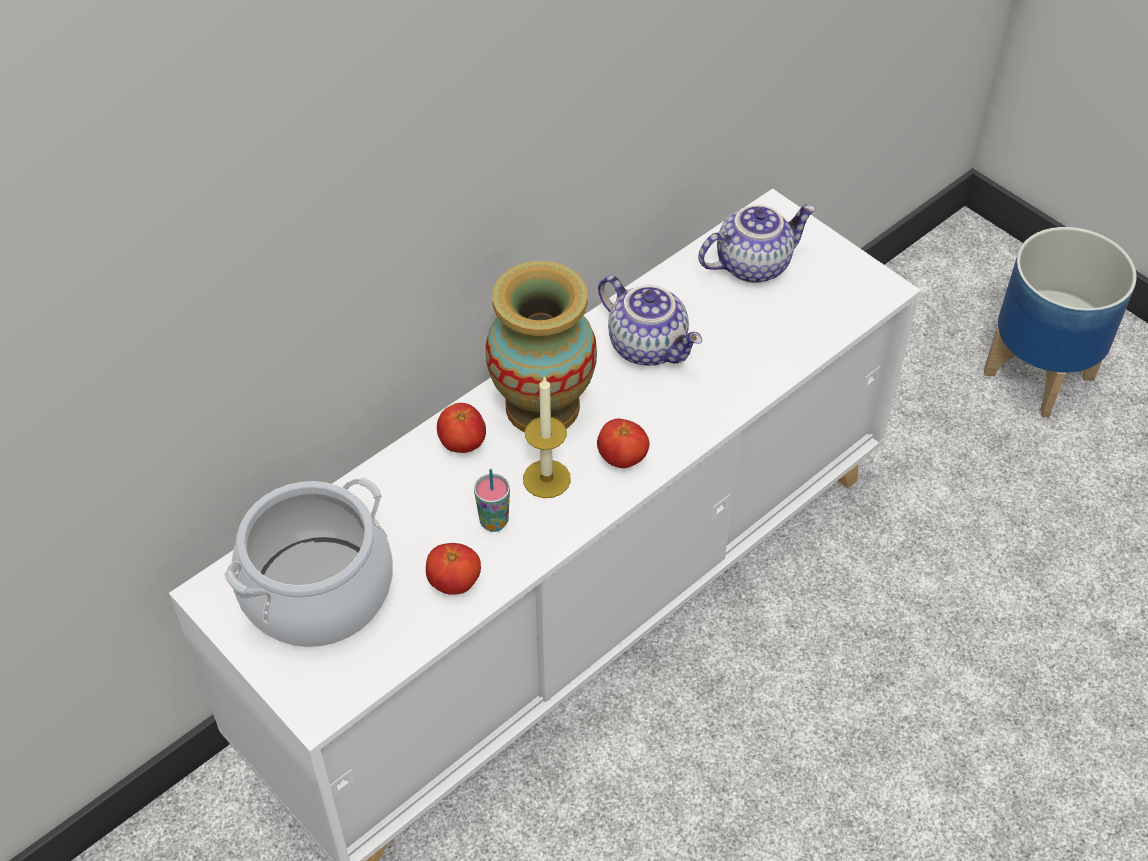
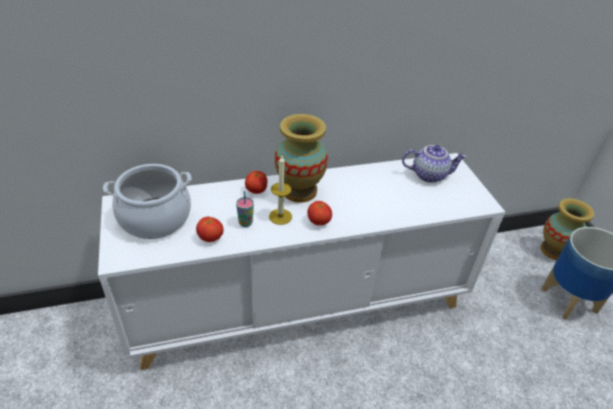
camera: 25 degrees right, 10 degrees down
(649, 346) = (361, 187): teapot -> none
(973, 281) = (553, 251): none -> vase

